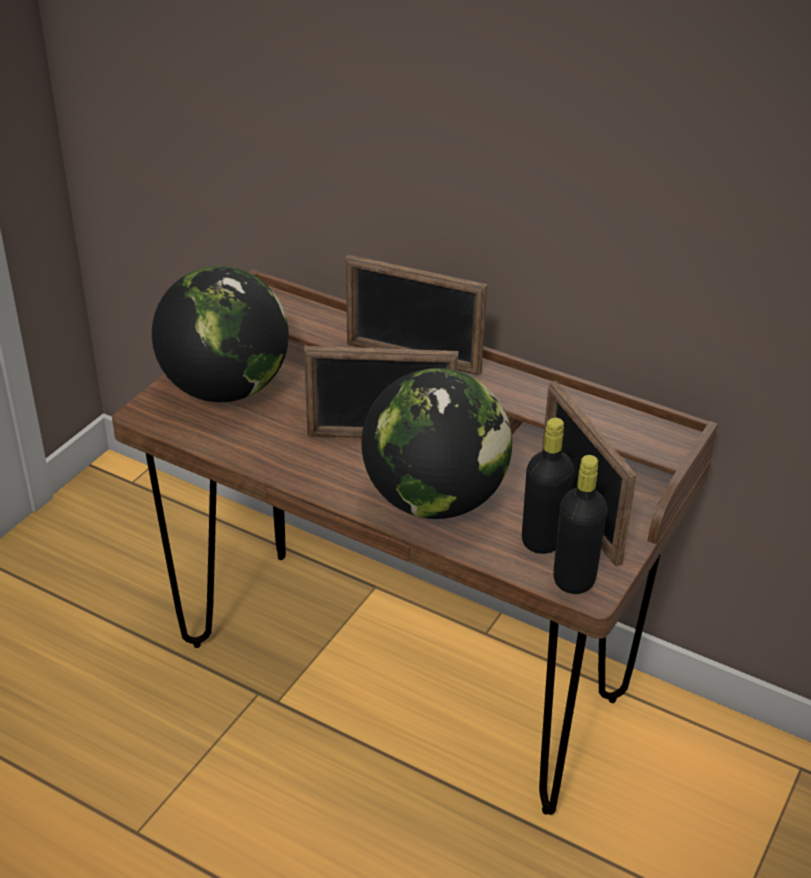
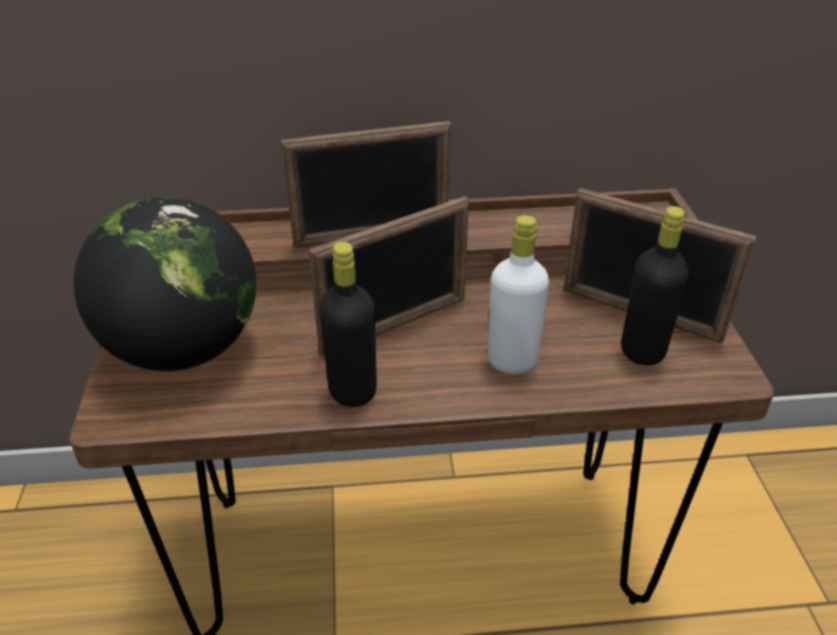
camera: 35 degrees left, 0 degrees up
(434, 500) = (512, 361): globe -> white bottle
(574, 580) = (709, 373): black bottle -> black bottle (352, 391)

